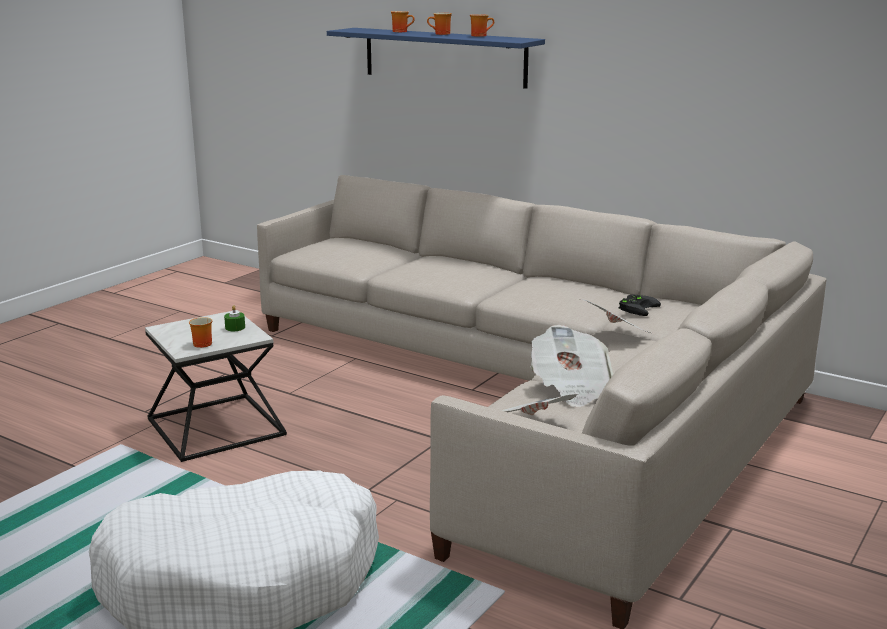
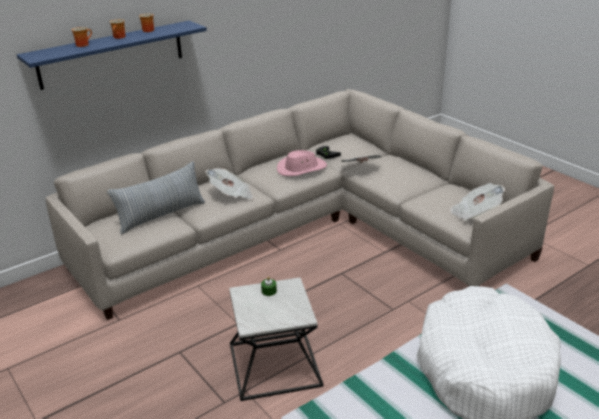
camera: 70 degrees left, 10 degrees up
(201, 343) = (292, 308): mug -> none
(375, 256) = (161, 215): none -> pillow
(568, 299) = (301, 168): none -> pink hat
(571, 388) = (428, 193): newspaper -> newspaper (231, 195)

